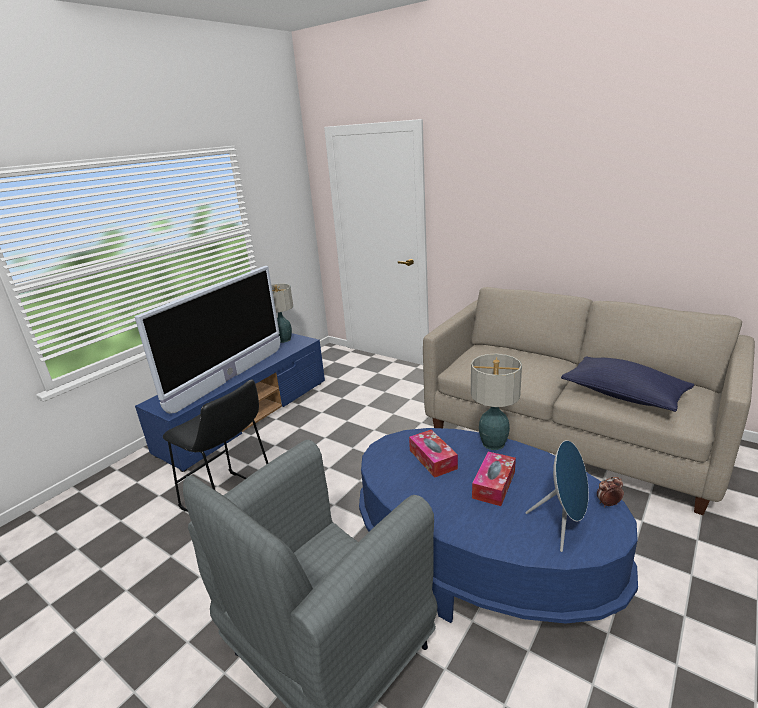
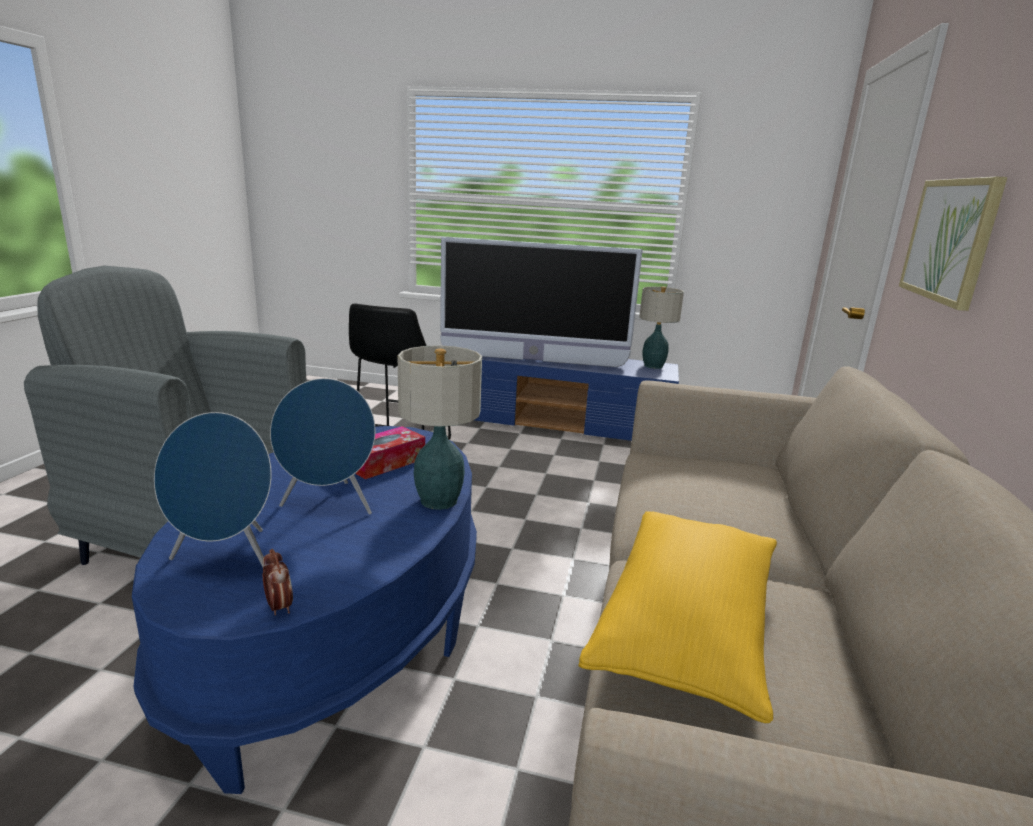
camera: 65 degrees right, 5 degrees down
(489, 222) = (950, 240): none -> picture
(494, 485) = (329, 505): tissue box -> blue speaker
(623, 395) = (686, 629): blue pillow -> yellow pillow

